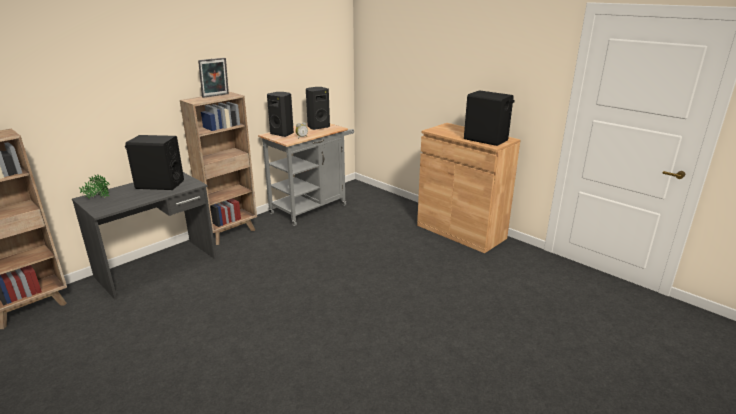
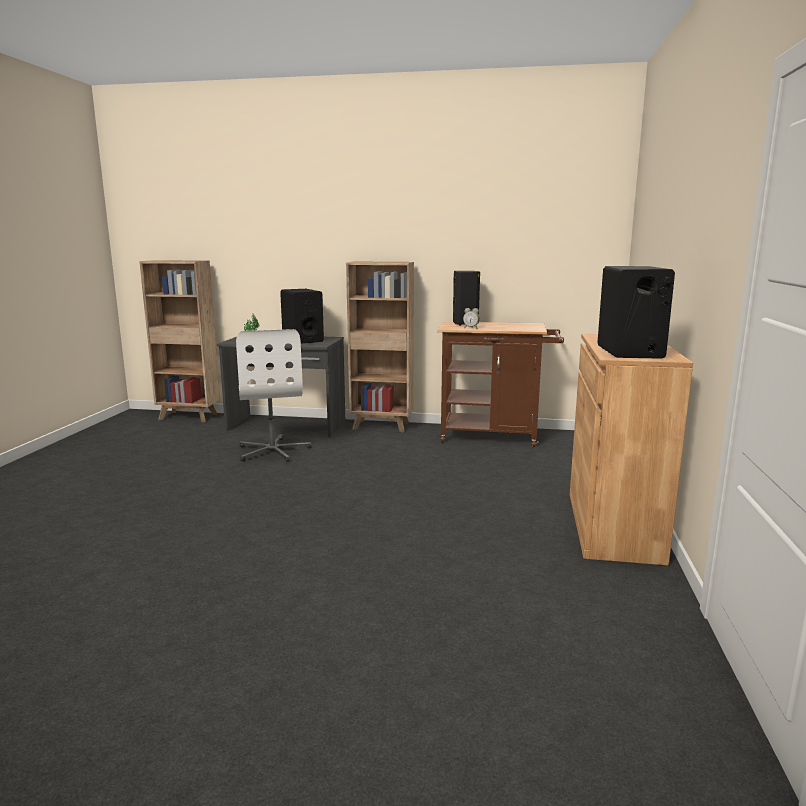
camera: 55 degrees right, 10 degrees down
(206, 291) = (273, 451): none -> white office chair
(216, 96) = (388, 261): picture frame -> none
(312, 207) = (495, 436): grey cart -> brown cart
(318, 127) = (519, 326): black speaker -> none

